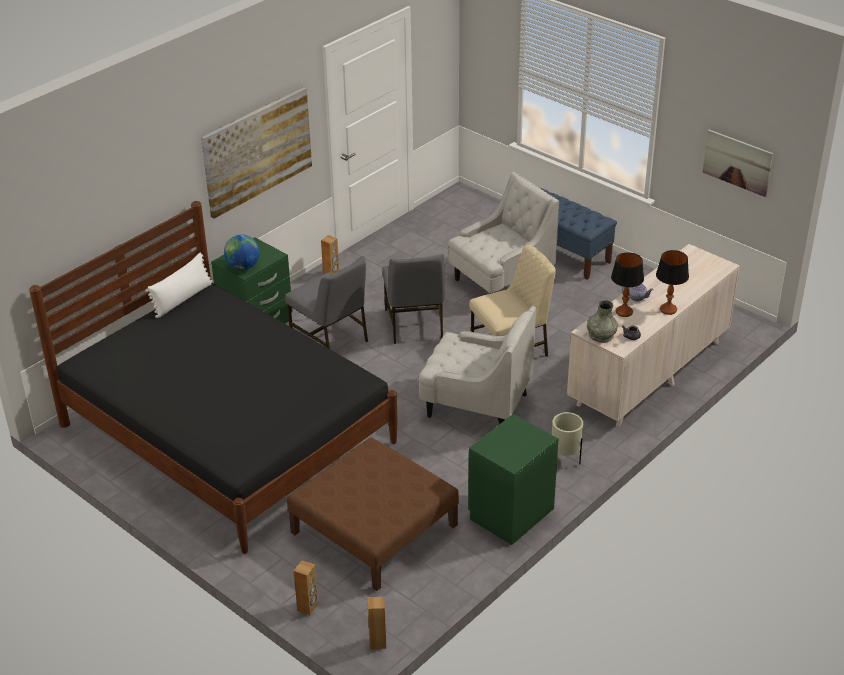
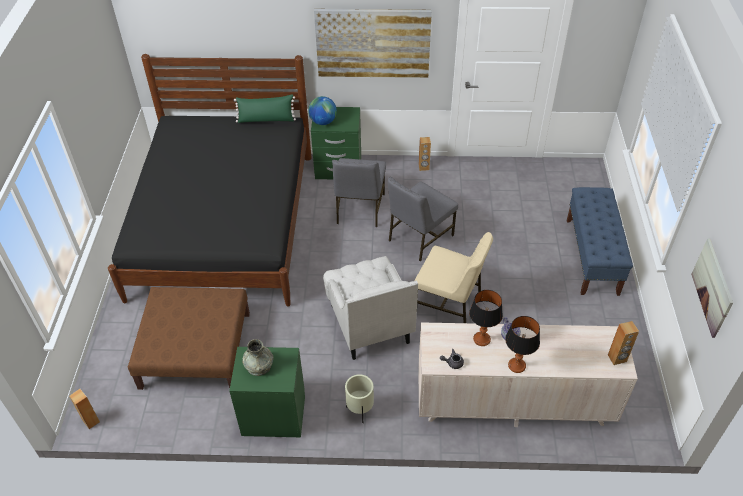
camera: 50 degrees right, 10 degrees up
(182, 299) = (266, 120): white pillow -> green pillow
(308, 607) = (98, 364): brown speaker -> brown speaker (617, 358)
(501, 281) = (519, 250): white armchair -> none
(601, 335) = (436, 342): grey vase -> grey vase (259, 365)

